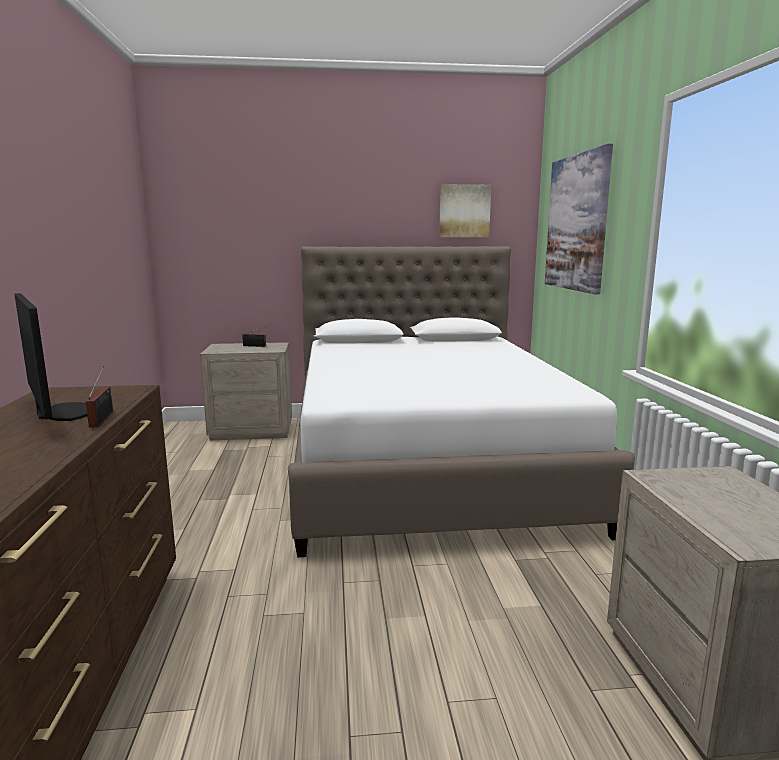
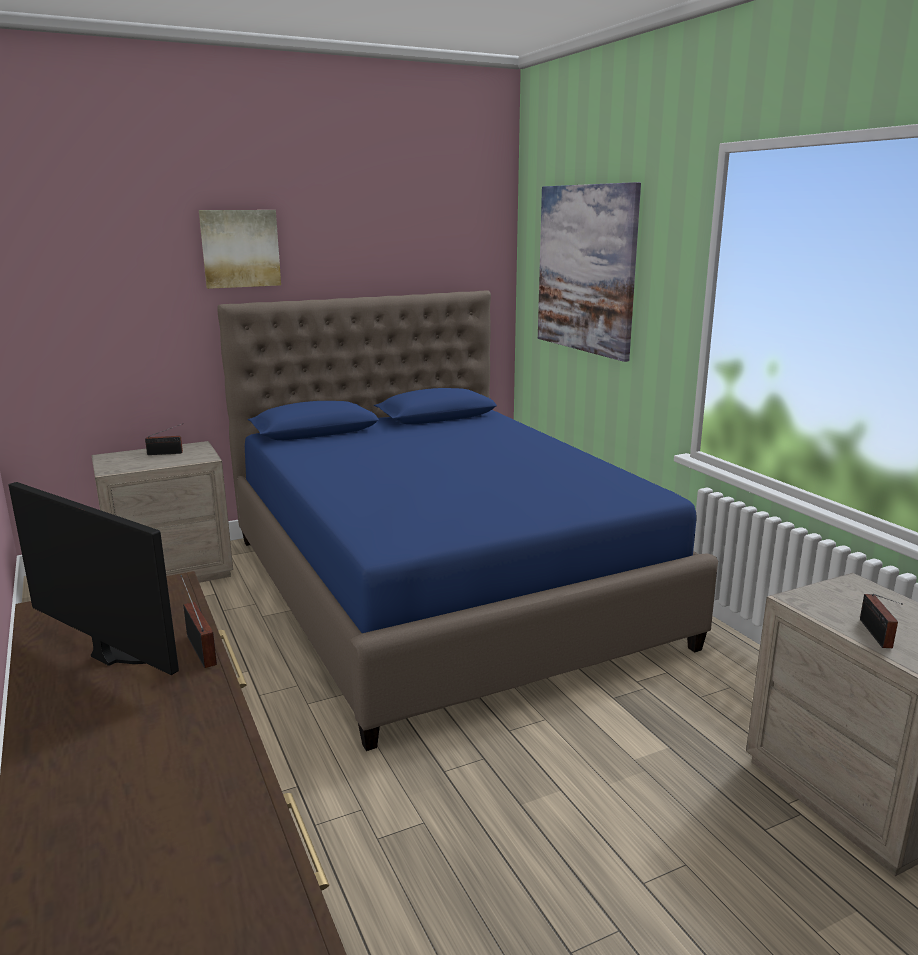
camera: 20 degrees left, 5 degrees up
(427, 464) = (442, 588): white bed -> blue bed
(464, 211) = (429, 245): picture -> picture (240, 248)
(709, 511) = (876, 635): none -> radio

